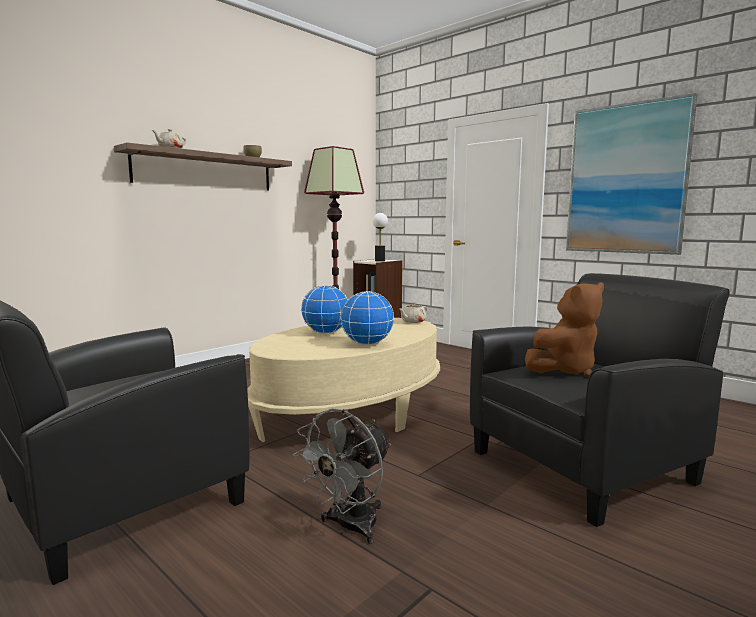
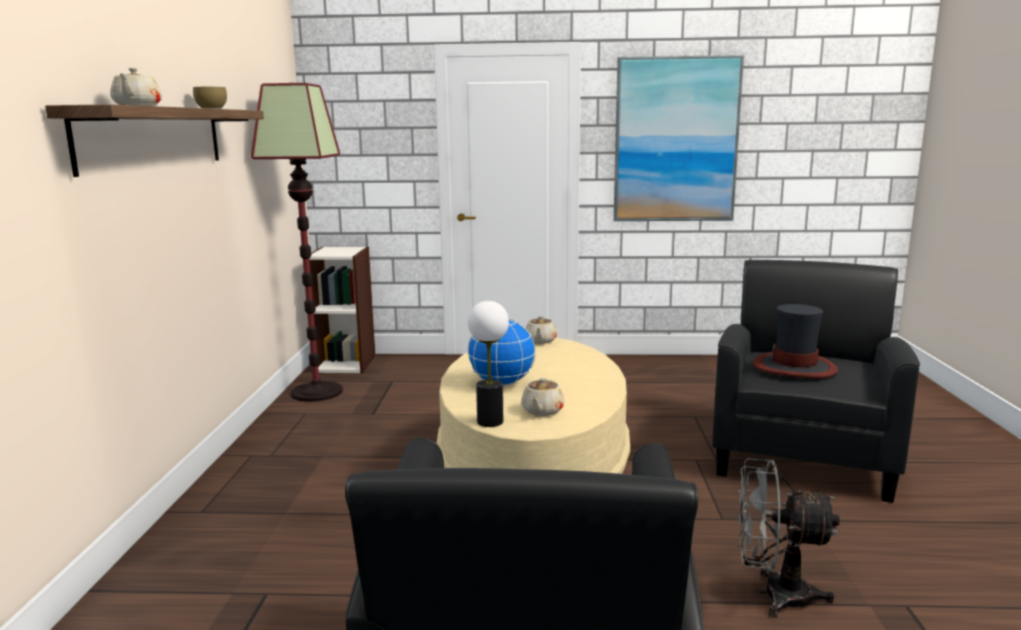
camera: 40 degrees left, 5 degrees up
(303, 347) = (542, 411): none -> beige teapot
(349, 528) = (774, 594): grey fan -> grey fan turned 105 degrees clockwise
(367, 344) = (590, 386): globe -> none
(380, 261) = (347, 252): table lamp -> table lamp (490, 421)
(564, 370) = (795, 367): brown plush toy -> hat

